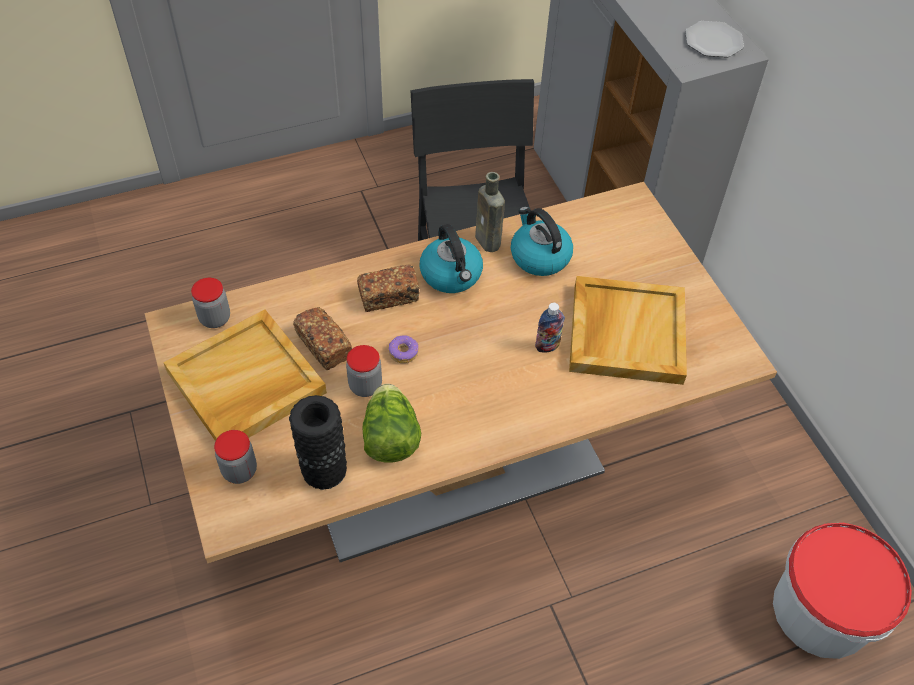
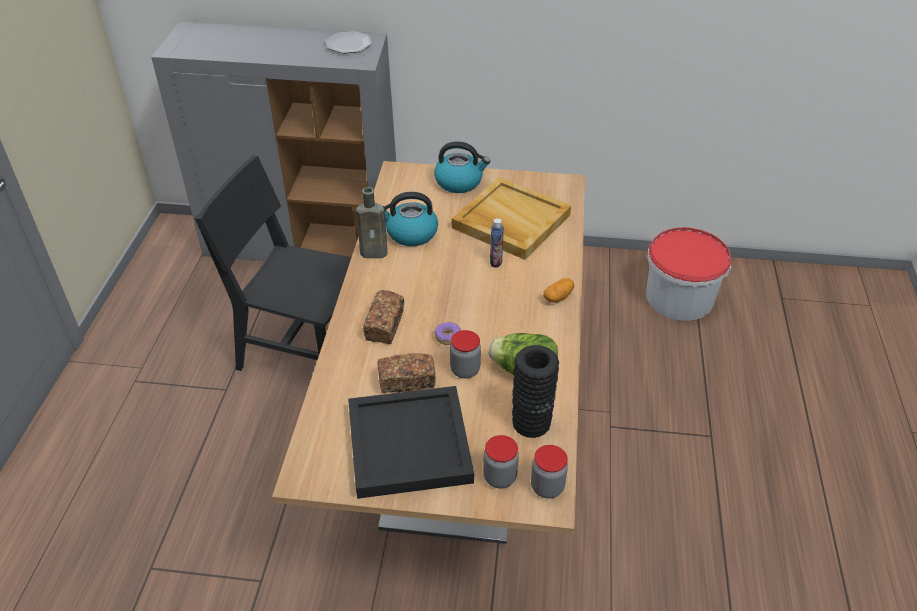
camera: 60 degrees left, 10 degrees down
(215, 318) = (321, 444): jar -> jar (547, 487)
(245, 383) = (410, 445): beige tray -> black tray
(451, 275) = (392, 283): kettle -> kettle (459, 182)
(527, 425) = (558, 297): none -> potato

